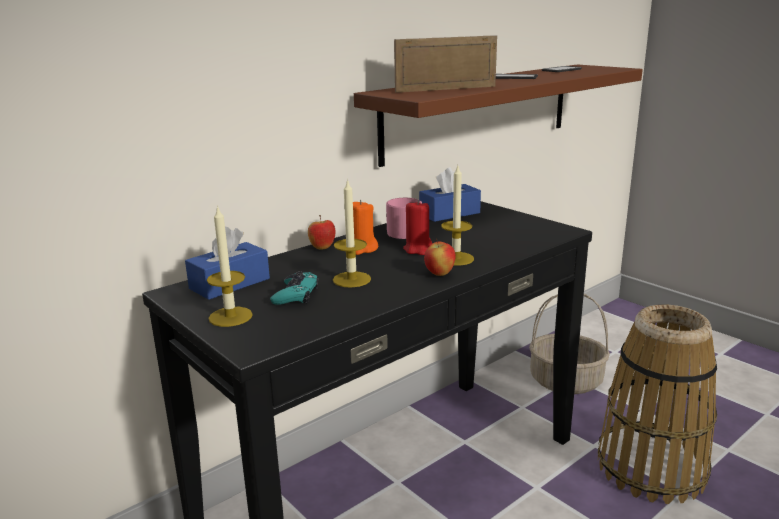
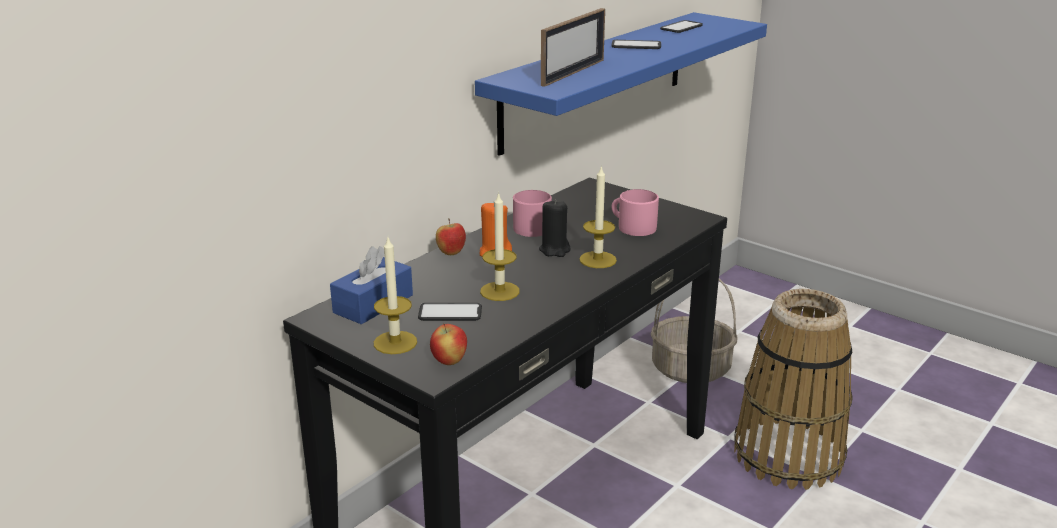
camera: 10 degrees left, 5 degrees up
(296, 295) = (450, 313): turquoise game controller -> phone
(418, 249) = (555, 250): red candle -> black candle
(439, 274) = (587, 279): apple -> apple (449, 361)
(446, 89) = (573, 72): picture frame -> picture frame turned 150 degrees clockwise
(449, 213) = (572, 200): blue tissue box -> none
(480, 111) = (596, 79): brown shelf -> blue shelf
(498, 235) = (632, 227): none -> pink mug

